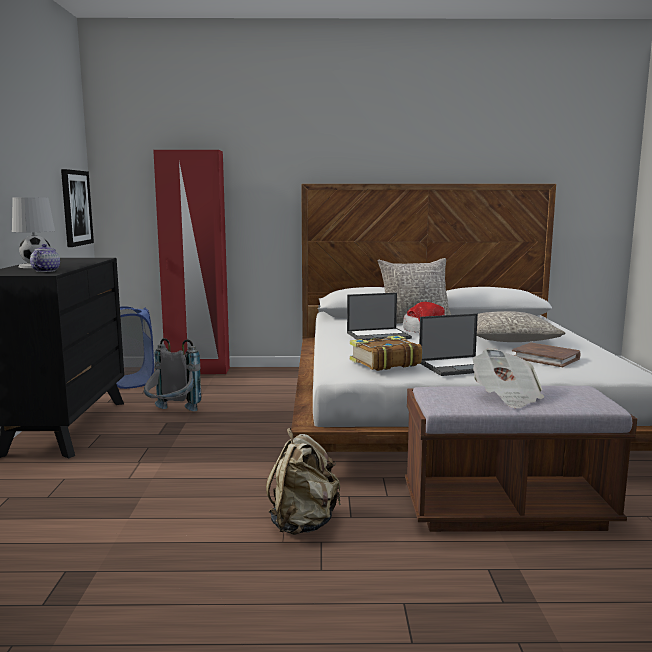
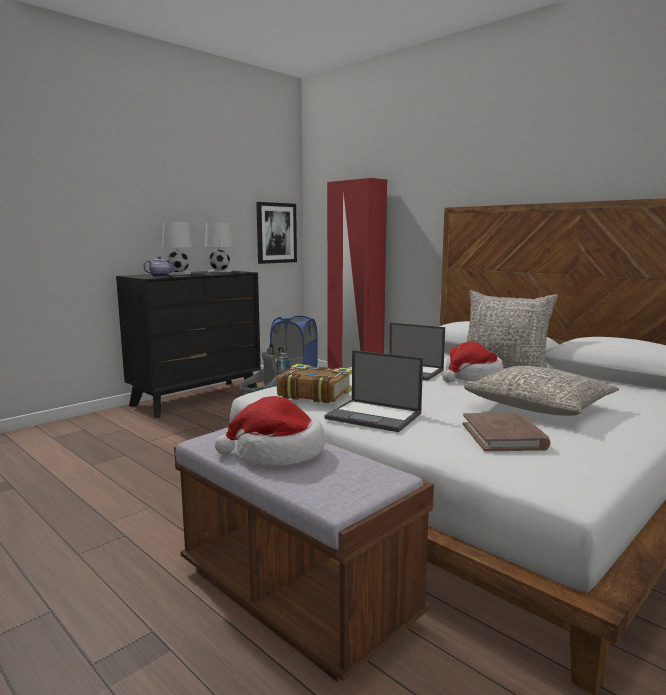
camera: 45 degrees right, 0 degrees up
(65, 260) = (219, 271): none -> white table lamp
(303, 524) = (147, 517): beige backpack -> none
(506, 396) = (277, 452): newspaper -> hat

